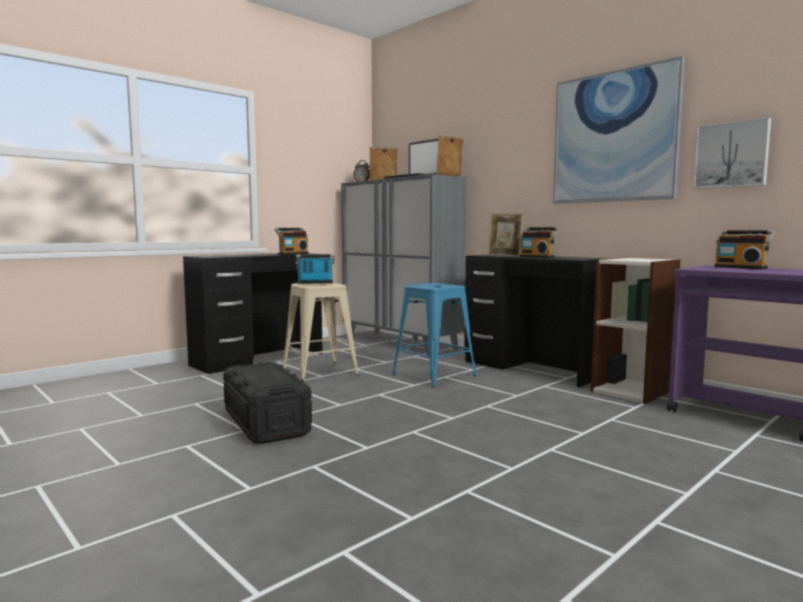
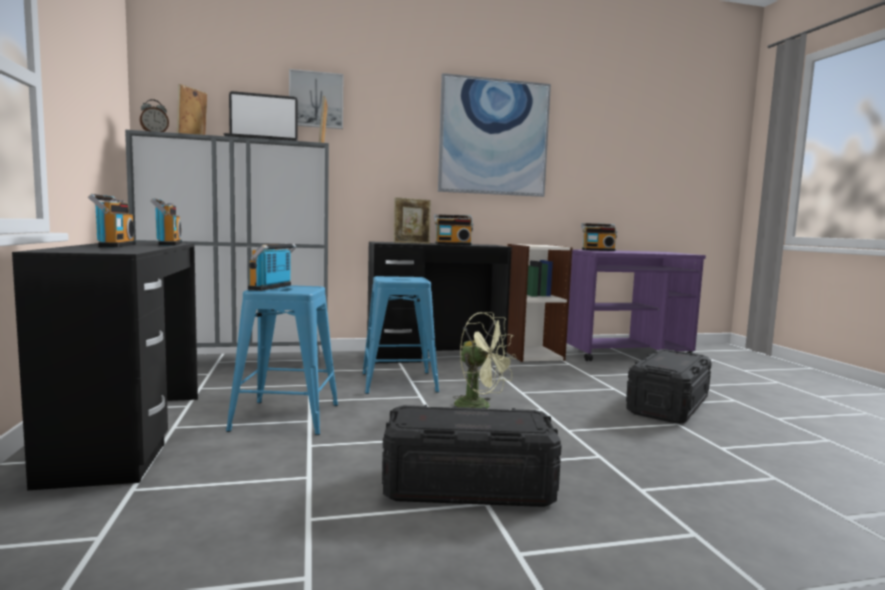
camera: 60 degrees left, 0 degrees up
(254, 254) = (114, 245): none -> radio
(320, 371) = (285, 417): beige stool -> blue stool
(421, 401) = (480, 407): none -> green fan
(575, 460) = (668, 405): none -> black storage box
(731, 155) = (578, 168): picture -> picture (316, 100)

